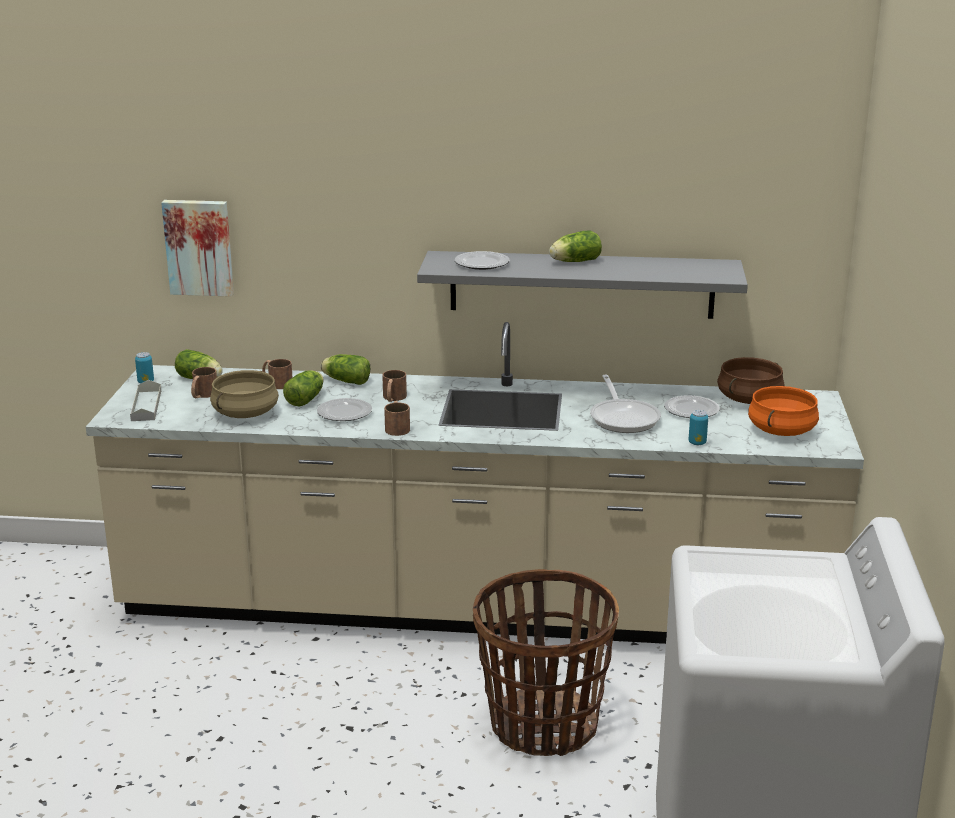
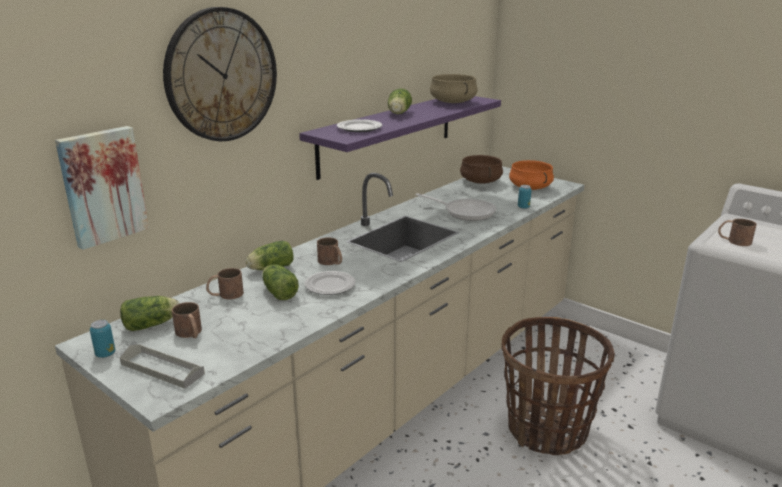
camera: 55 degrees left, 0 degrees up
(245, 413) = (264, 325): beige cooking pot -> beige cooking pot (452, 102)
(329, 173) = (221, 75): none -> wall clock
(397, 427) = (385, 275): brown mug -> brown mug (733, 240)
(581, 284) = (388, 133): grey shelf -> purple shelf
(691, 410) = (477, 195): plate -> none

